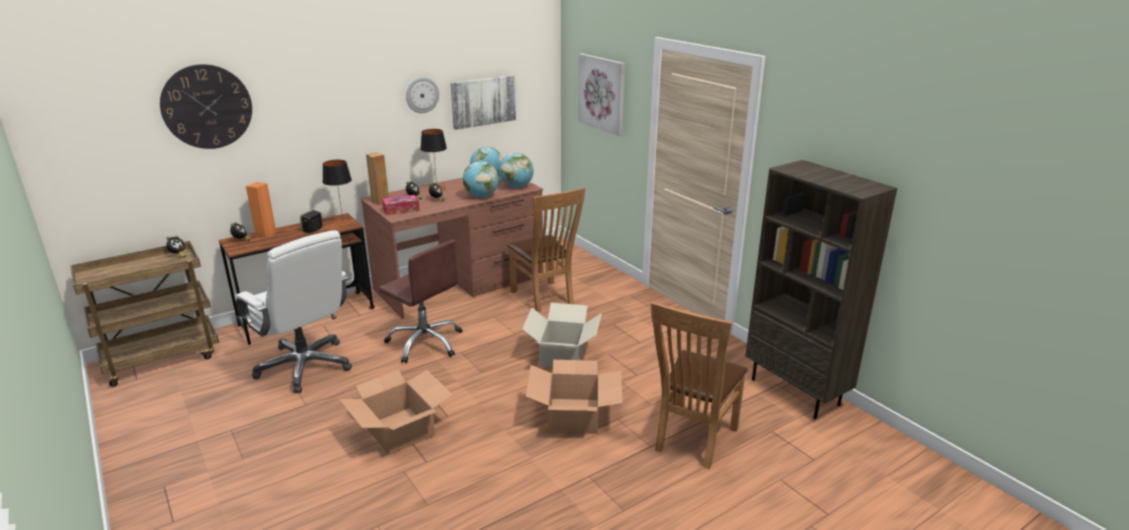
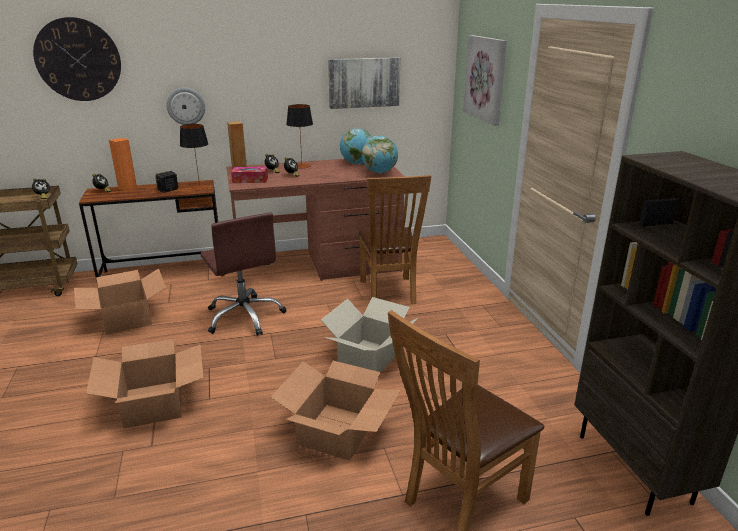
camera: 20 degrees right, 0 degrees up
(305, 366) = (126, 318): white office chair -> cardboard box
(422, 95) = (296, 69): wall clock -> wall clock (186, 106)
(481, 196) = (336, 177): globe -> none

